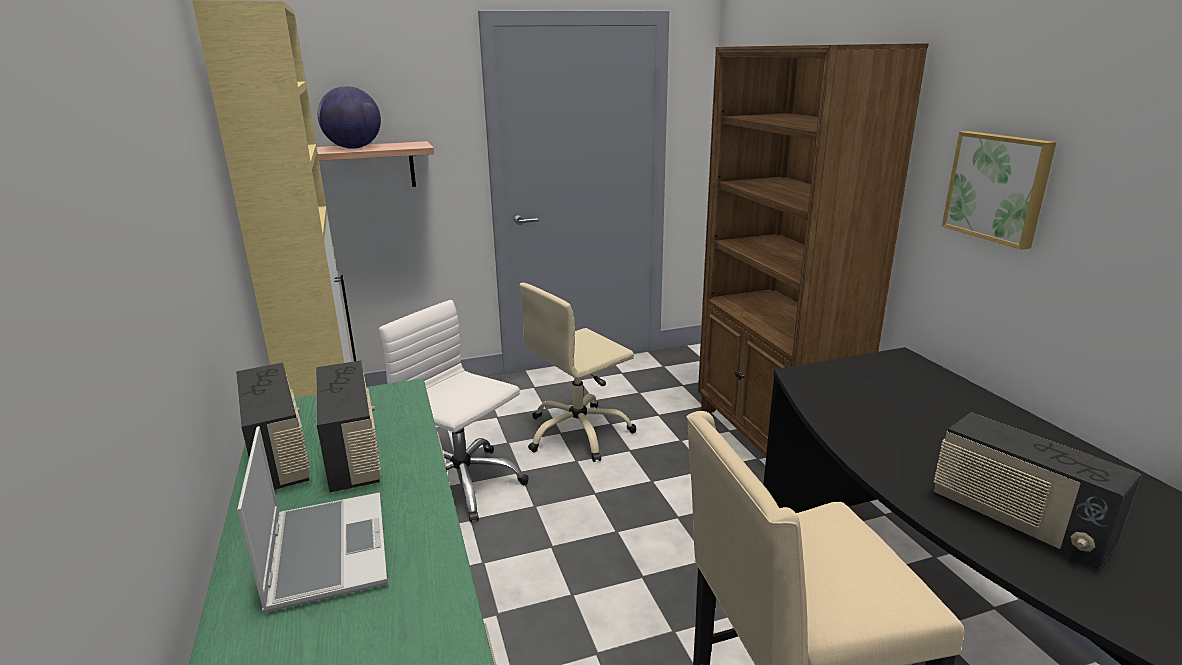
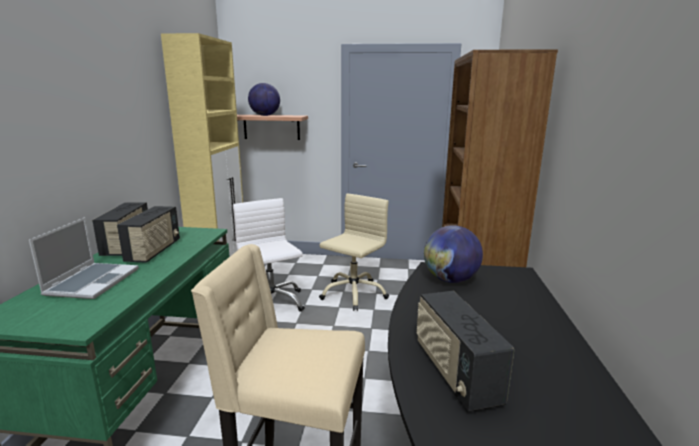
camera: 25 degrees right, 5 degrees down
(578, 433) = (353, 293): beige office chair -> beige office chair turned 135 degrees clockwise
(844, 389) = (450, 280): none -> globe
(998, 187) = (578, 149): picture -> none

